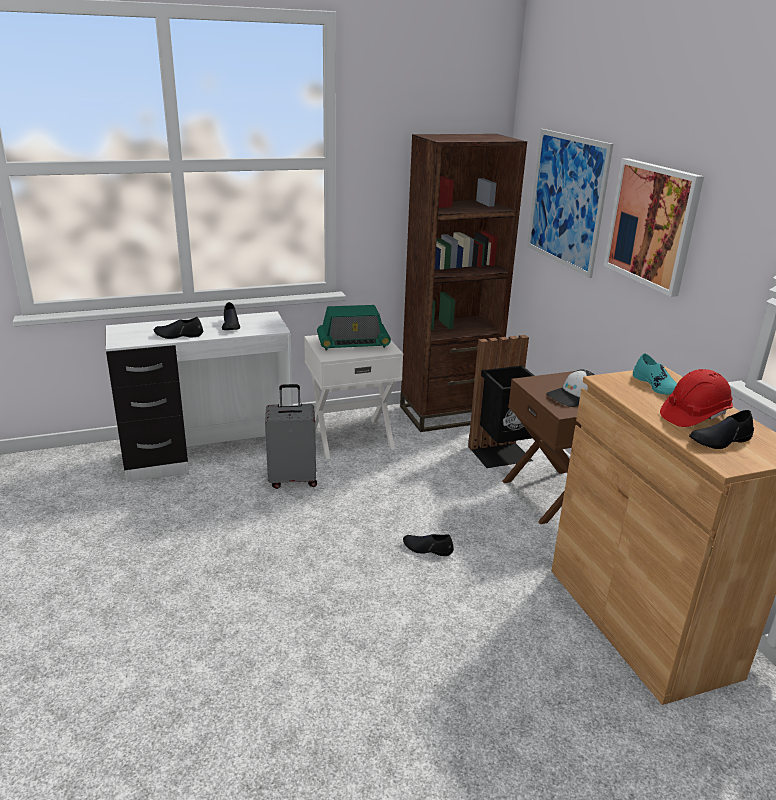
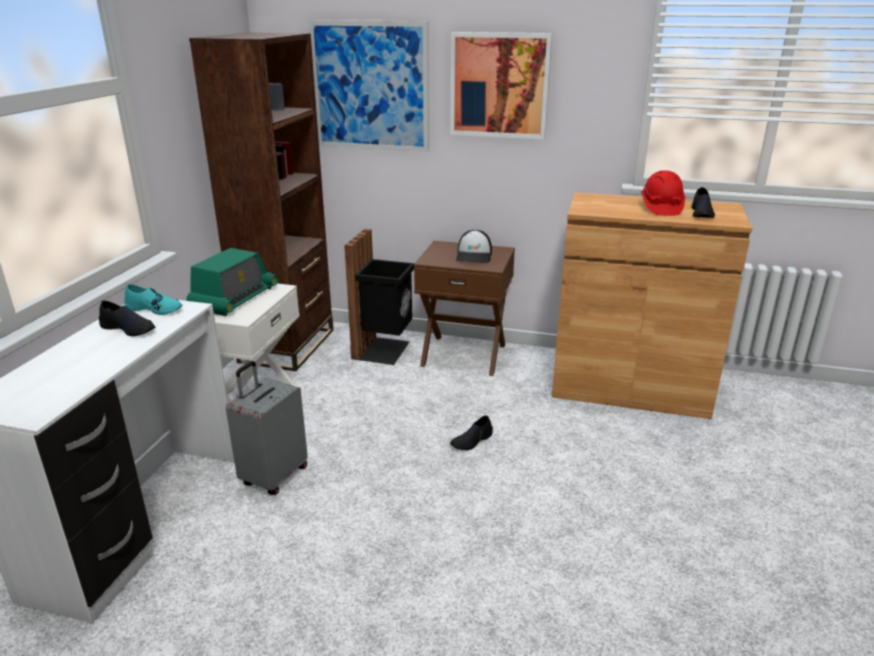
camera: 55 degrees left, 0 degrees up
(178, 335) = (95, 367): black shoe -> none
(656, 385) = (605, 202): turquoise shoe -> turquoise shoe (155, 309)

